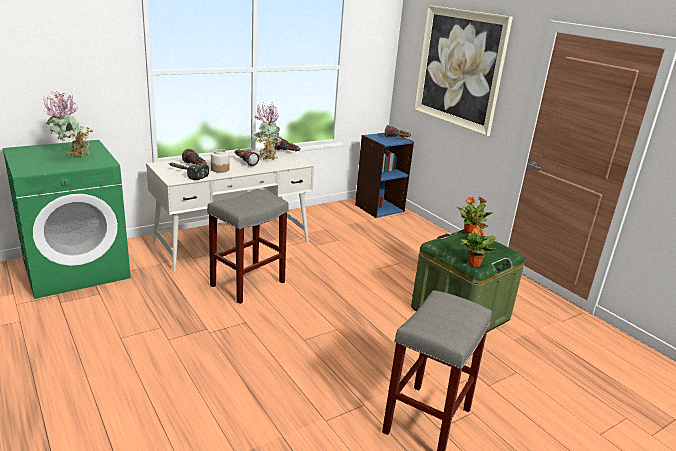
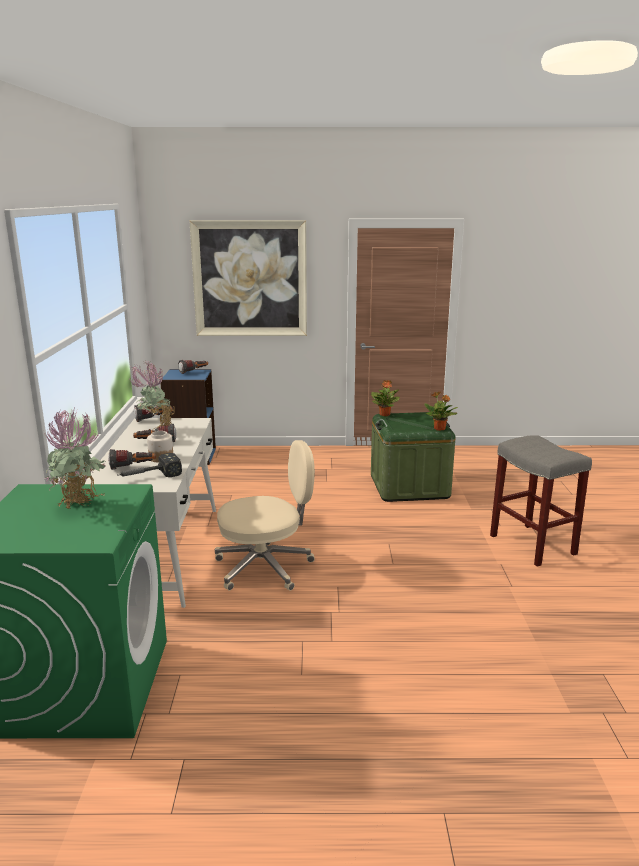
camera: 55 degrees left, 5 degrees down
(247, 284) = (265, 567): grey stool -> beige office chair

